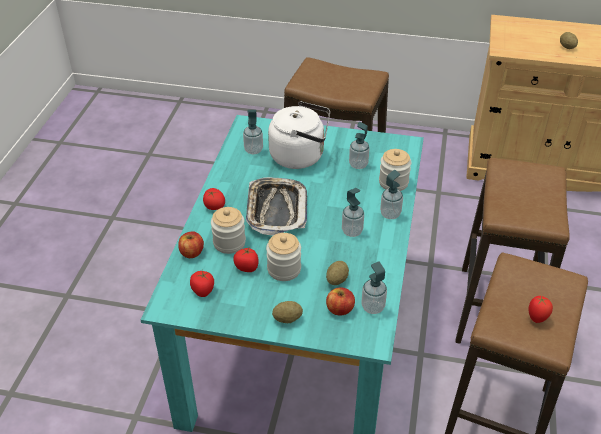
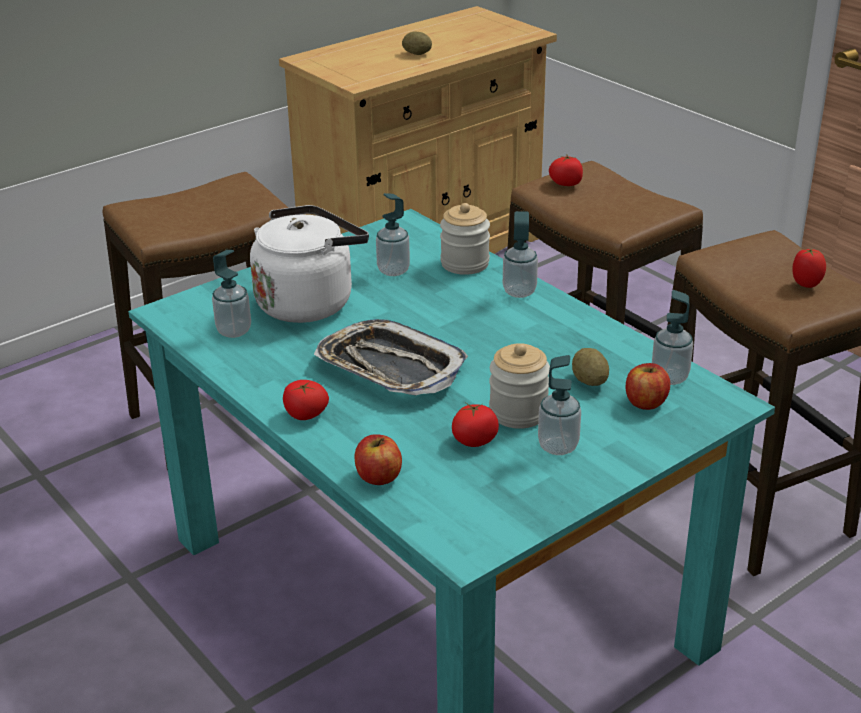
camera: 50 degrees left, 10 degrees down
(203, 290) = (473, 500): tomato -> tomato (566, 183)
(229, 243) = (403, 434): jar -> none
(287, 319) = (616, 450): potato -> none
(352, 231) = (514, 331): soap dispenser -> soap dispenser (558, 446)

